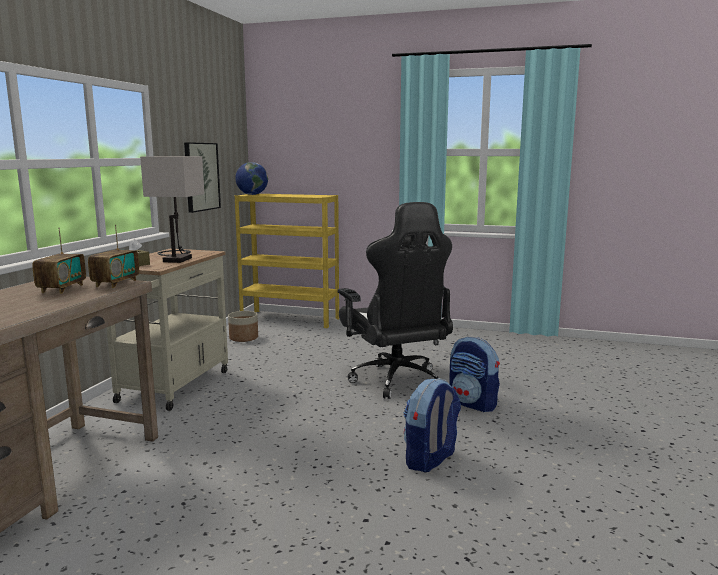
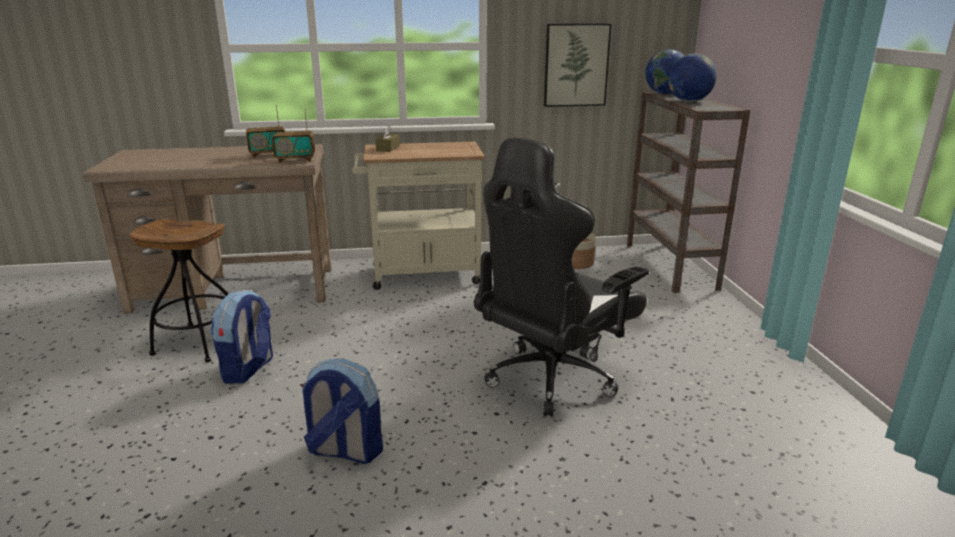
camera: 65 degrees right, 10 degrees up
(150, 520) = (198, 342): none -> brown stool
(177, 257) = (433, 151): table lamp -> none
(289, 195) = (689, 101): none -> globe
(290, 319) = (670, 266): yellow bookcase -> grey bookcase
(473, 403) = (528, 454): backpack -> backpack (248, 370)

